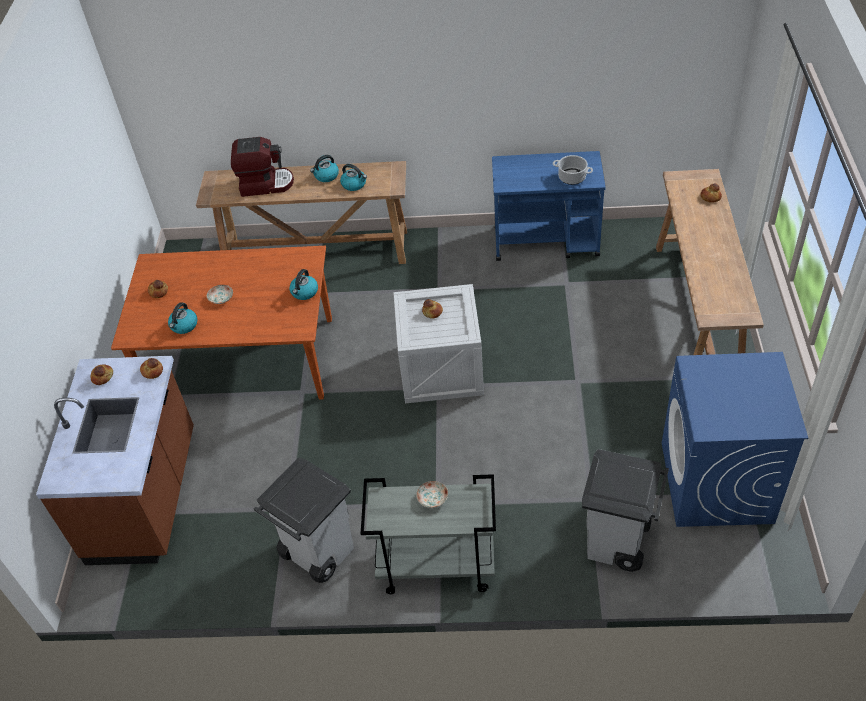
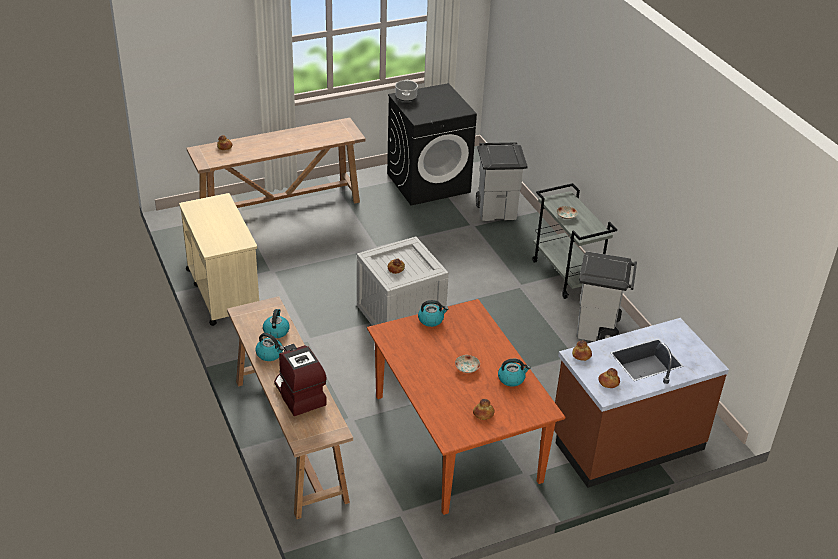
camera: 120 degrees left, 10 degrees down
(547, 241) = (222, 291): blue cart -> beige cart
(571, 177) = (222, 210): cooking pot -> cooking pot (406, 97)
(717, 483) = (428, 183): blue washing machine -> black washing machine

